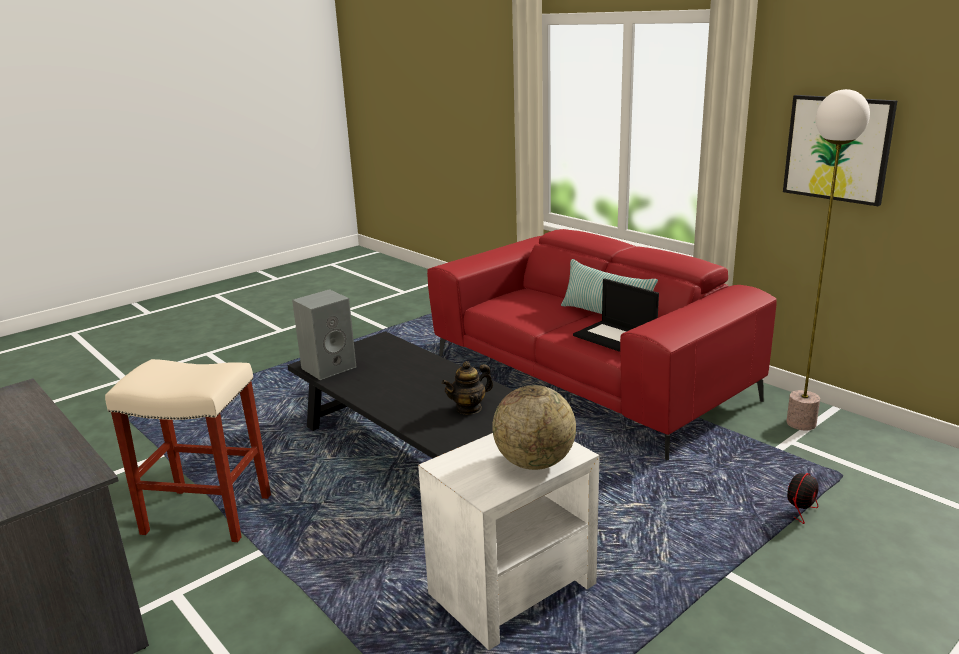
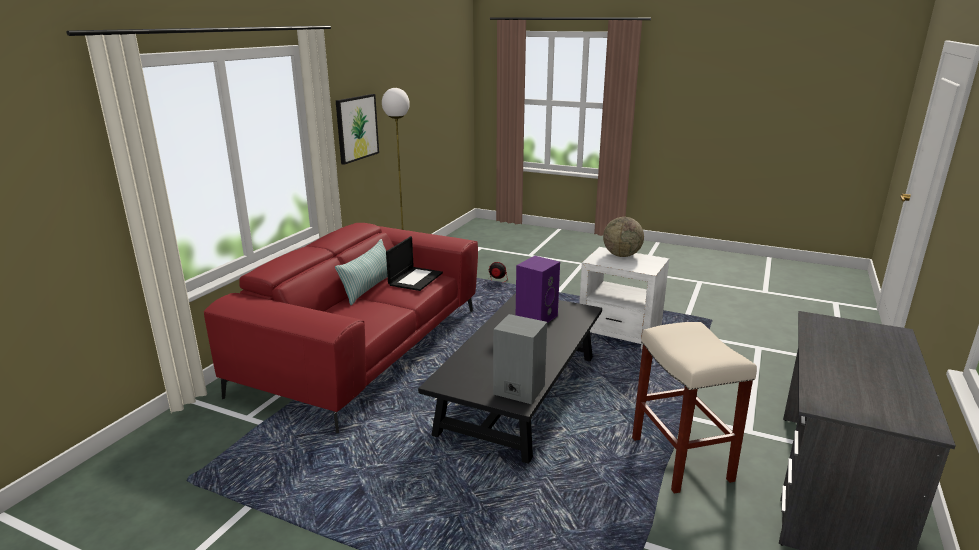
camera: 115 degrees left, 0 degrees up
(469, 408) = (536, 317): teapot -> purple speaker

